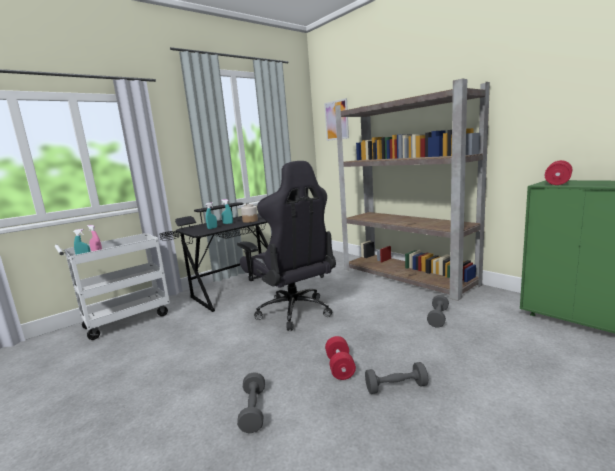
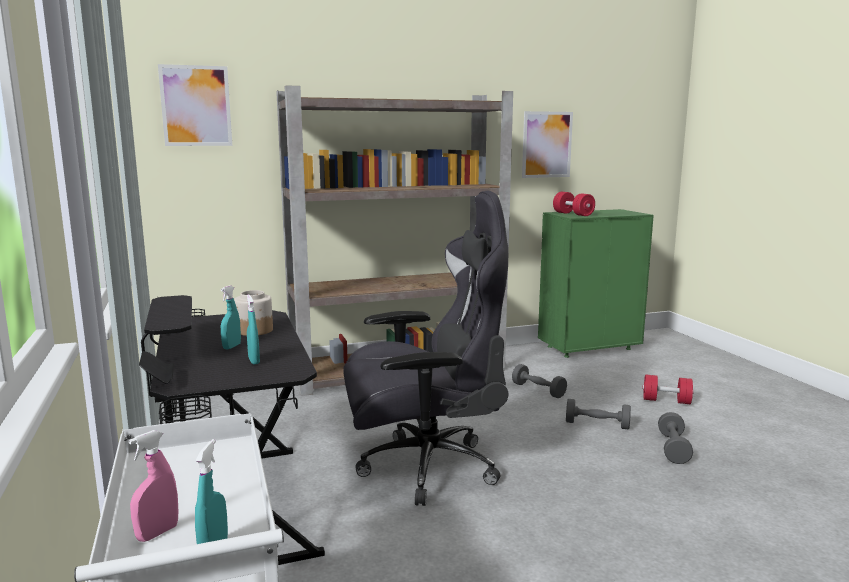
camera: 70 degrees left, 0 degrees up
(253, 410) = (701, 545): grey dumbbell -> grey dumbbell (597, 424)
(340, 367) = (620, 468): red dumbbell -> red dumbbell (666, 401)
(561, 115) = (547, 144): none -> picture

